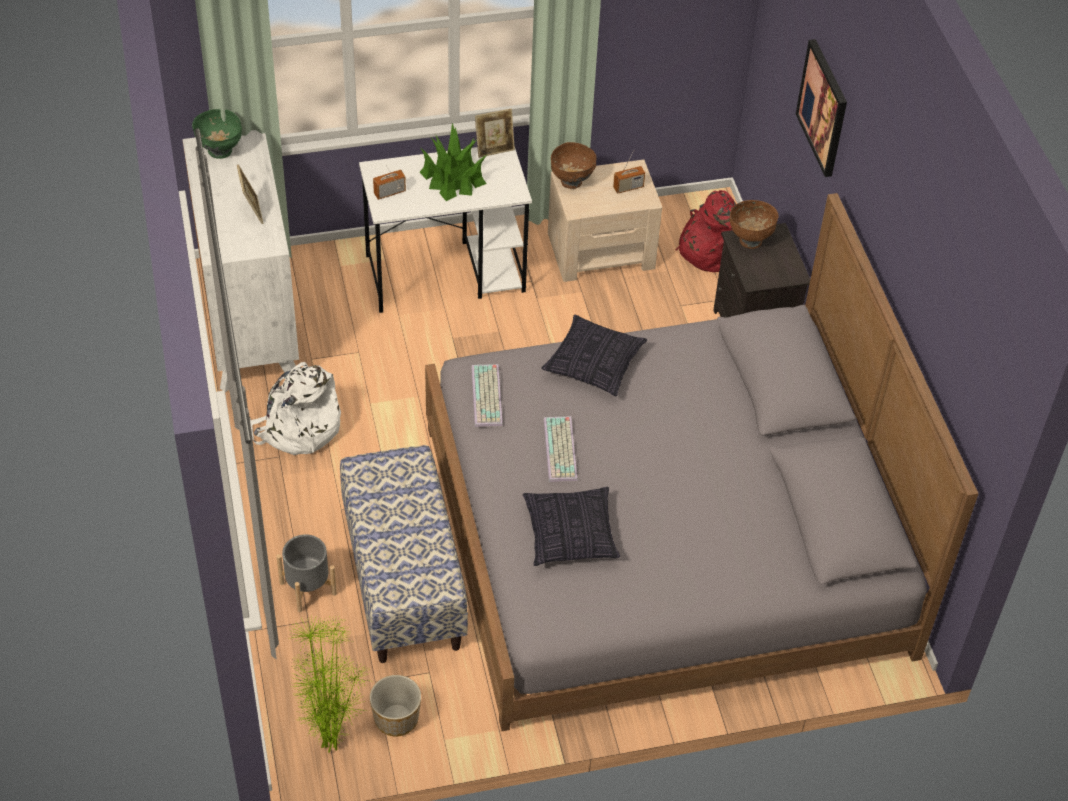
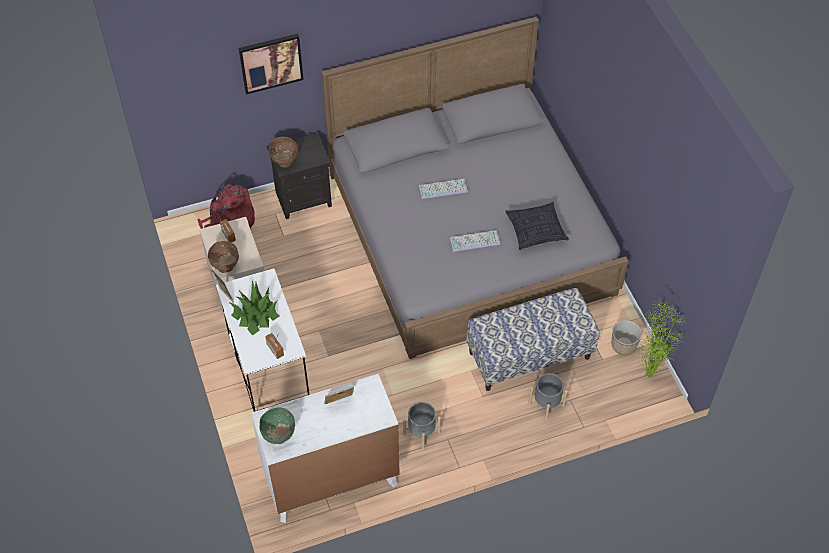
camera: 95 degrees left, 5 degrees up
(297, 428) = (422, 433): white backpack -> grey planter
(488, 397) = (440, 281): keyboard -> keyboard (443, 188)
(594, 364) = (403, 231): pillow -> none

